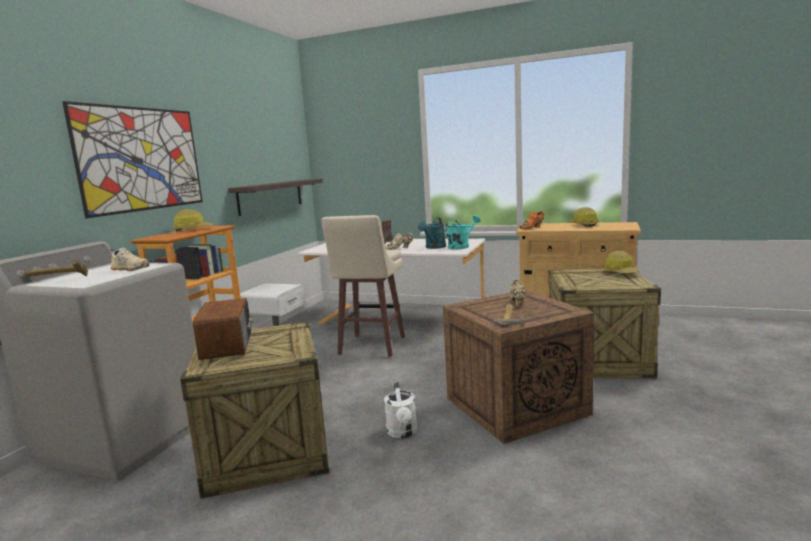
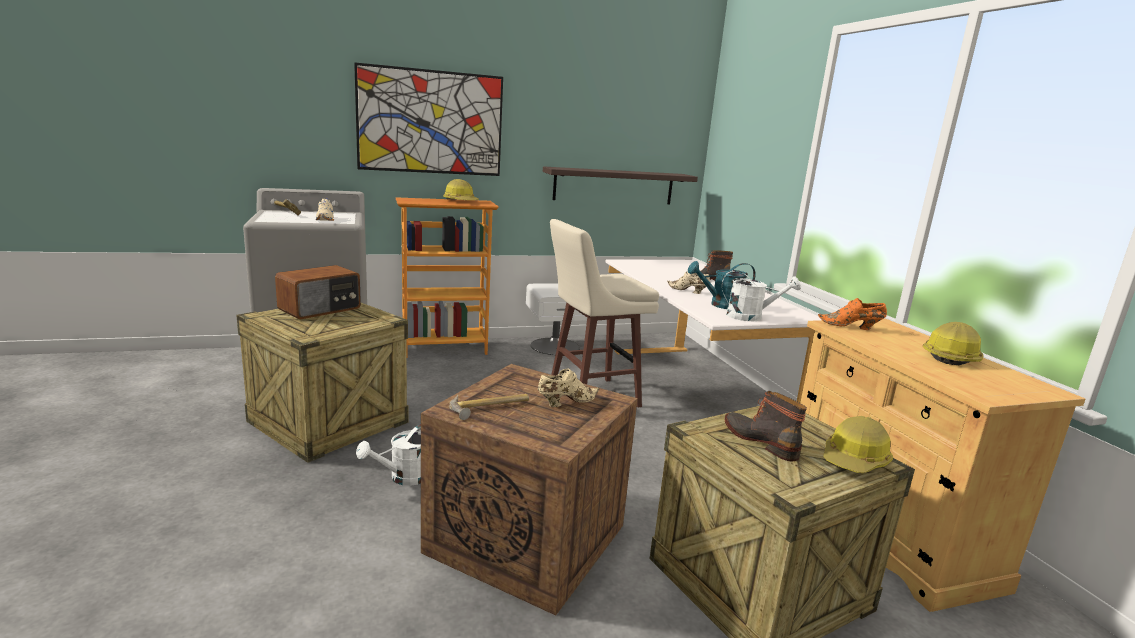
camera: 50 degrees right, 5 degrees up
(461, 246) = (751, 317): turquoise watering can -> white watering can
(590, 280) = (761, 440): none -> boot

